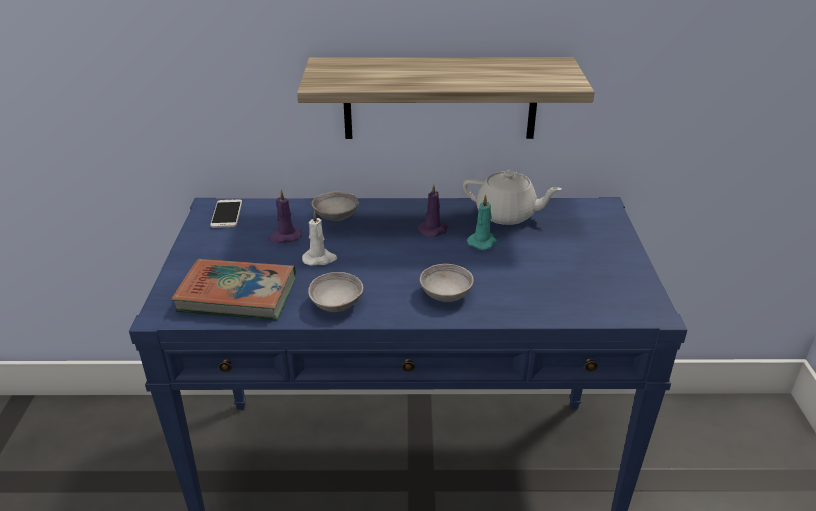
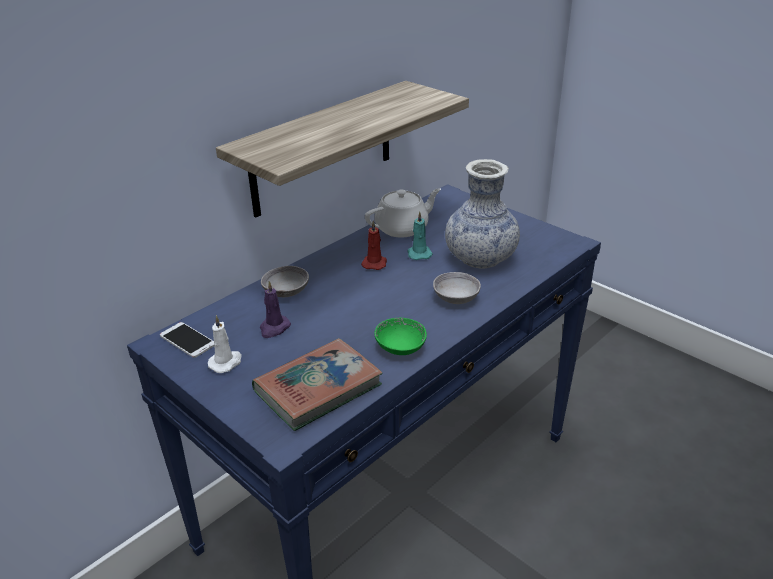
camera: 45 degrees left, 0 degrees up
(320, 259) = (331, 327): white candle -> white candle (226, 362)
(336, 304) = (400, 348): grey bowl -> green bowl
(434, 230) = (374, 263): purple candle -> red candle
(529, 275) = (480, 258): none -> vase

